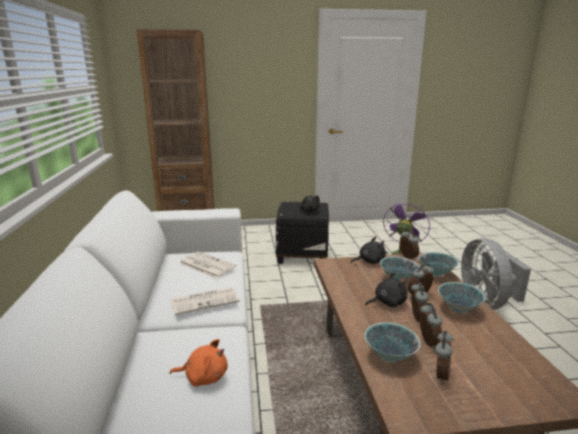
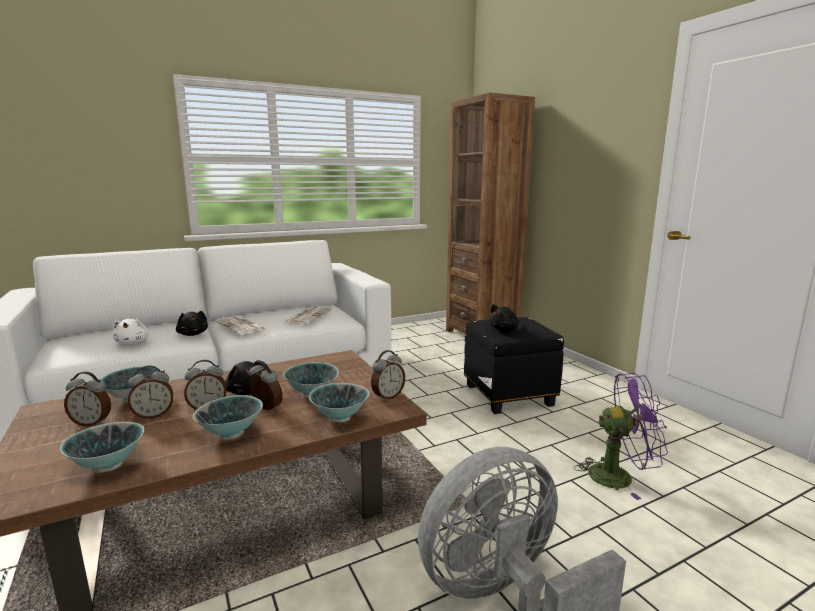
camera: 70 degrees right, 5 degrees down
(204, 377) = (132, 342): orange plush toy -> white plush toy
(369, 261) = (359, 375): black plush toy -> black plush toy (193, 334)
(508, 356) = (108, 466): none -> bowl

